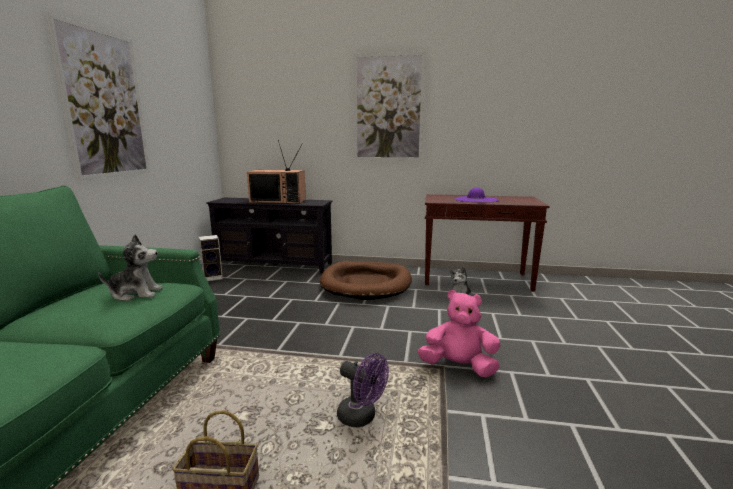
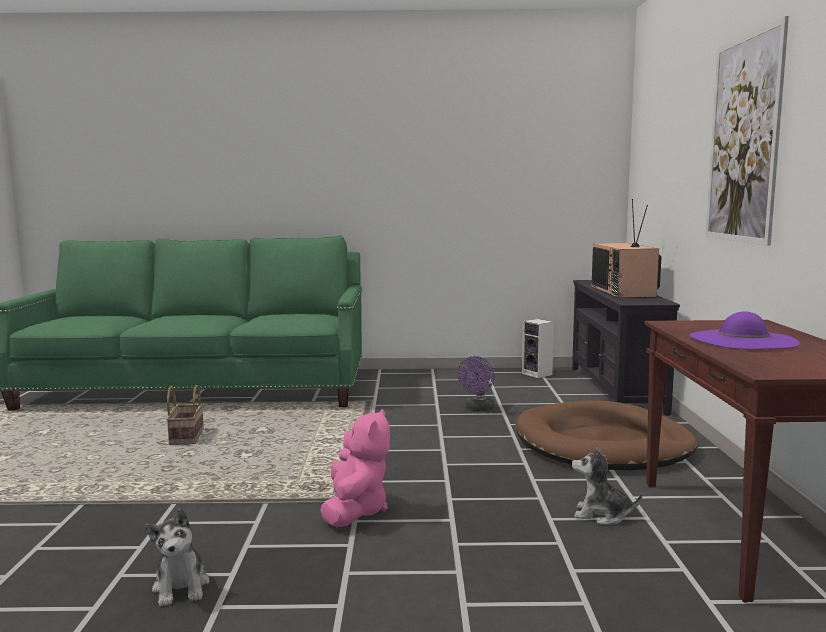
camera: 80 degrees right, 5 degrees down
(105, 104) = (434, 167): picture -> none
(136, 294) = (295, 319): plush toy -> plush toy (181, 587)
(362, 418) = (256, 468): purple fan -> purple fan (478, 409)

